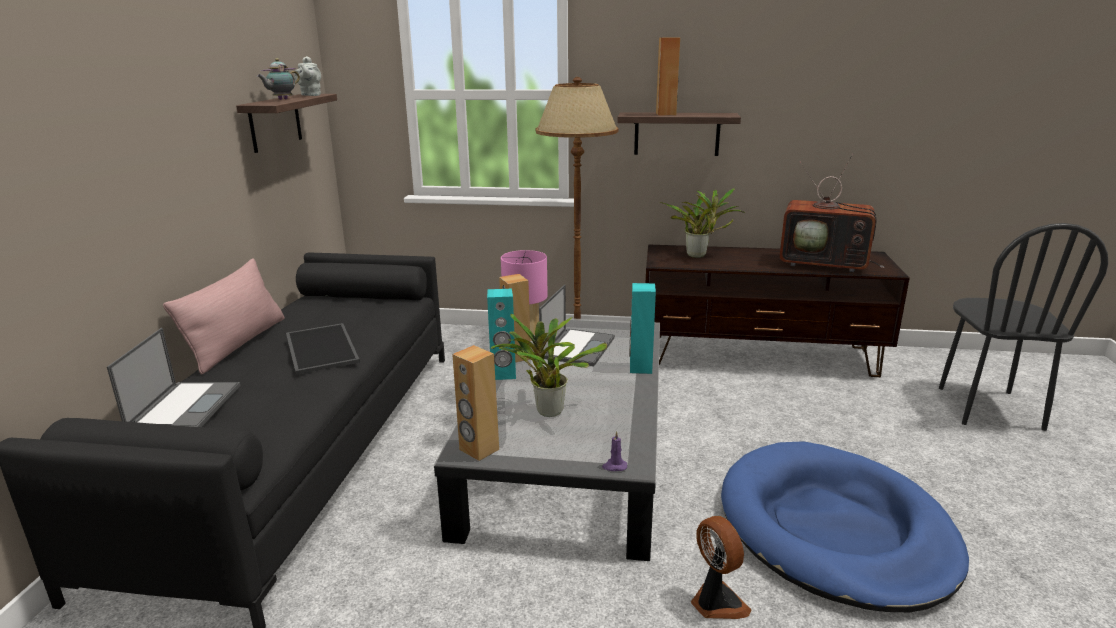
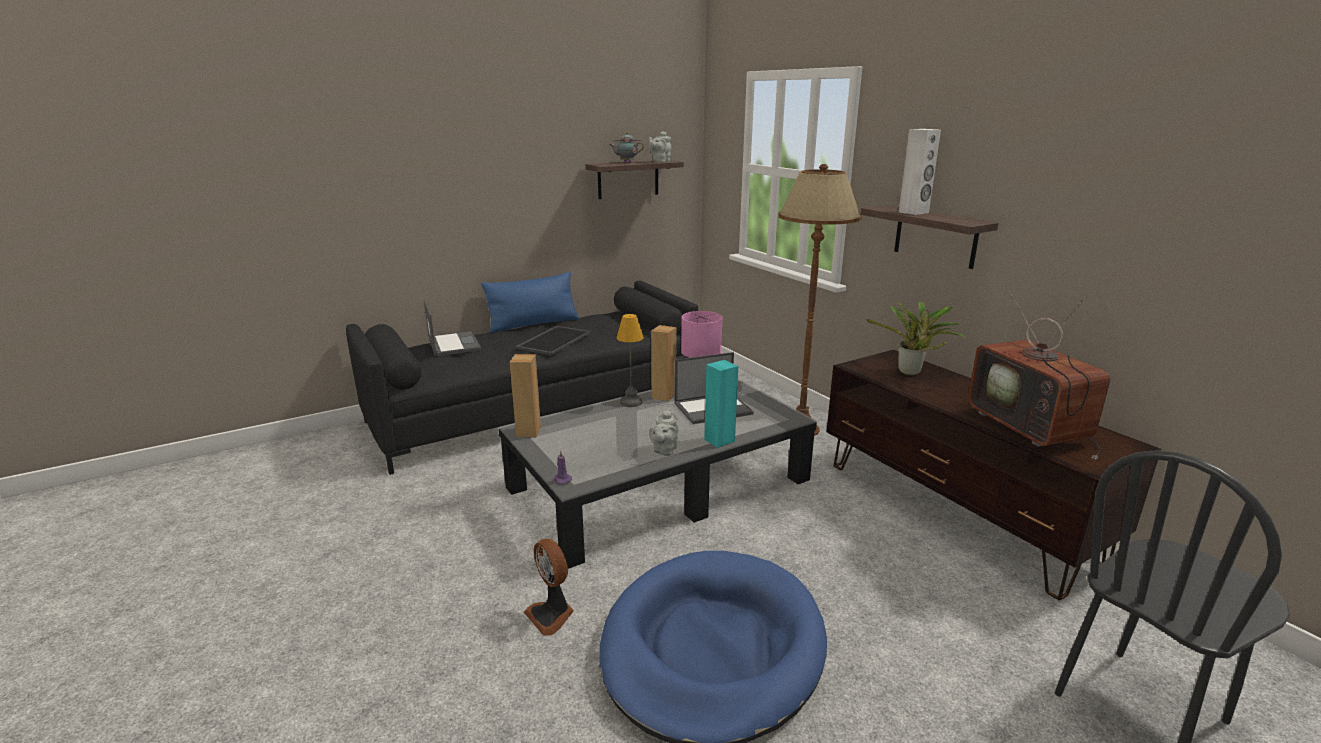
camera: 50 degrees right, 0 degrees up
(185, 406) = (453, 344): laptop -> laptop turned 75 degrees counterclockwise
(238, 344) = (533, 324): pink pillow -> blue pillow
(503, 374) = (631, 402): turquoise speaker -> table lamp
(546, 410) = (604, 432): potted plant -> none
(625, 396) = (664, 450): none -> grey teapot
(666, 114) = (914, 212): brown speaker -> white speaker
(716, 602) = (551, 615): fan -> fan turned 120 degrees clockwise

